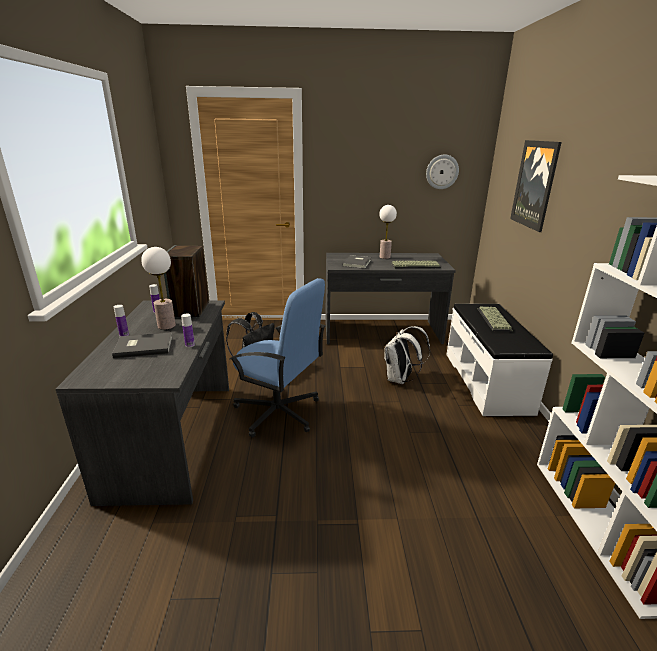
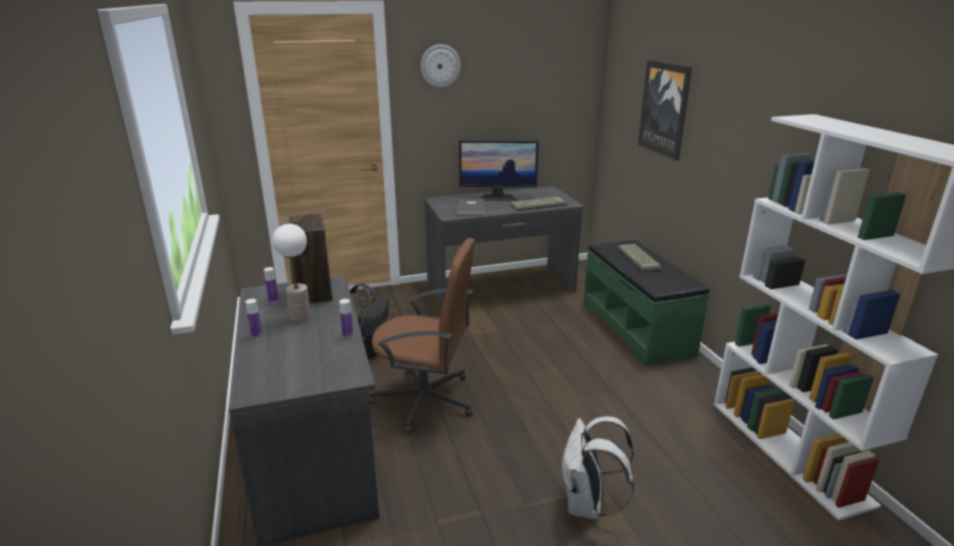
camera: 15 degrees left, 0 degrees up
(143, 346) = (293, 345): grey book -> none
(278, 412) = (426, 400): blue office chair -> brown office chair
(385, 257) = (497, 197): table lamp -> monitor
(400, 379) = (545, 340): white backpack -> white backpack (587, 505)
(442, 172) = (551, 92): wall clock -> wall clock (440, 66)
(487, 381) = (637, 327): white bench -> green bench

